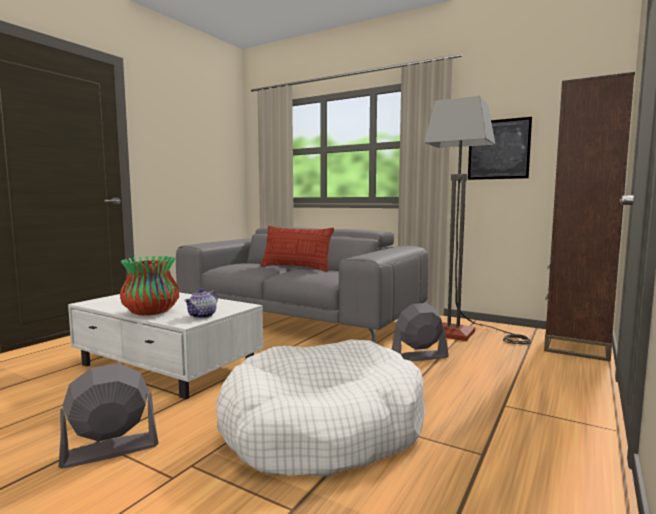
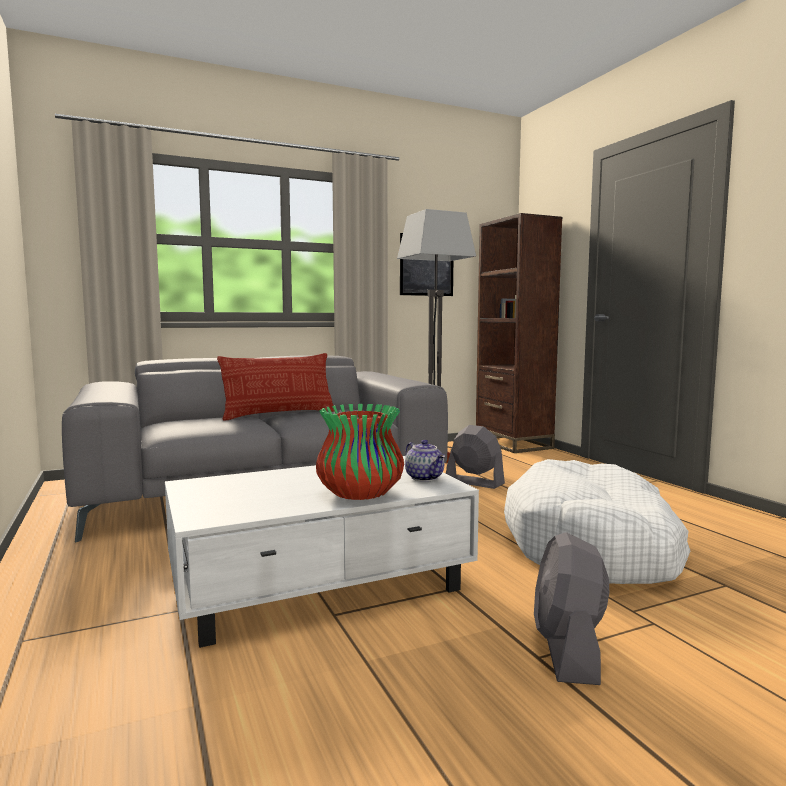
camera: 55 degrees left, 0 degrees up
(419, 356) = (474, 482): grey fan -> grey fan turned 105 degrees clockwise

